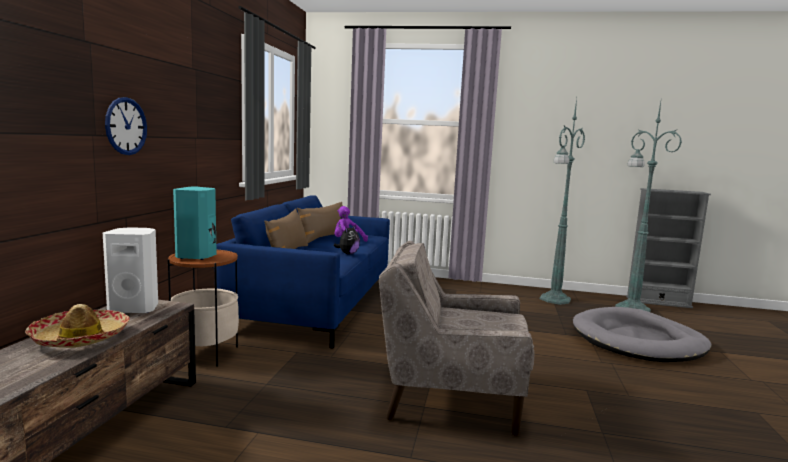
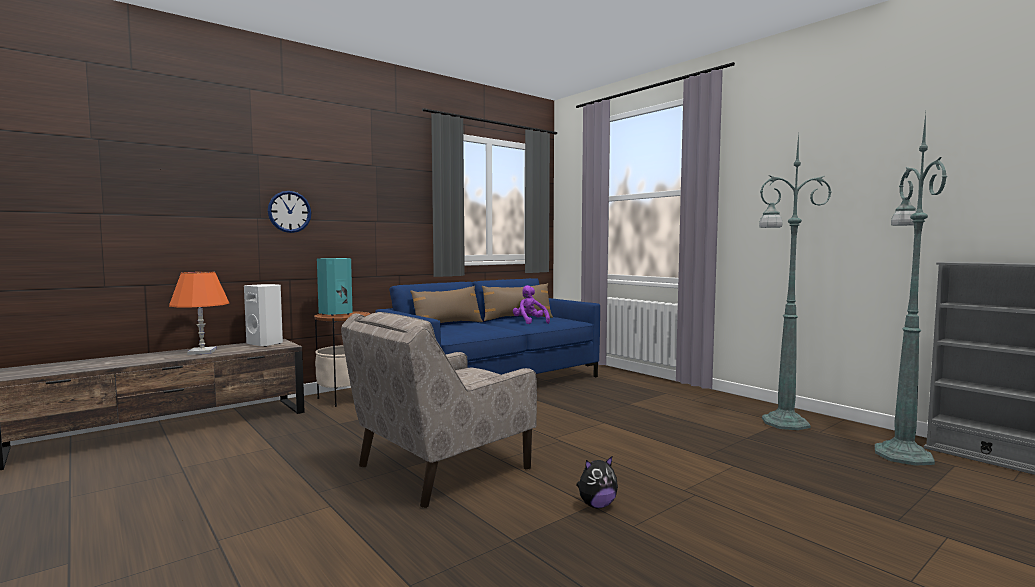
camera: 40 degrees right, 5 degrees down
(80, 337) = (202, 352): hat -> orange table lamp
(348, 254) = (497, 329): plush toy -> plush toy (596, 505)
(450, 396) = (442, 468): beige armchair -> beige armchair turned 90 degrees counterclockwise
(638, 340) = (807, 486): grey dog bed -> none

